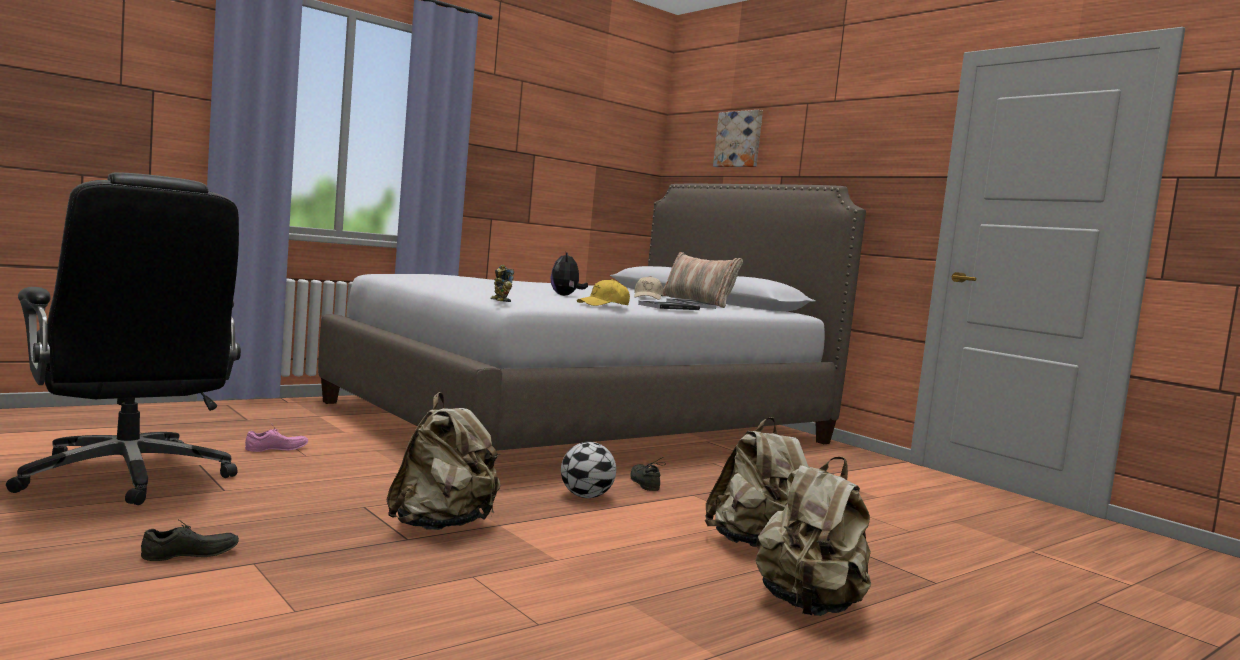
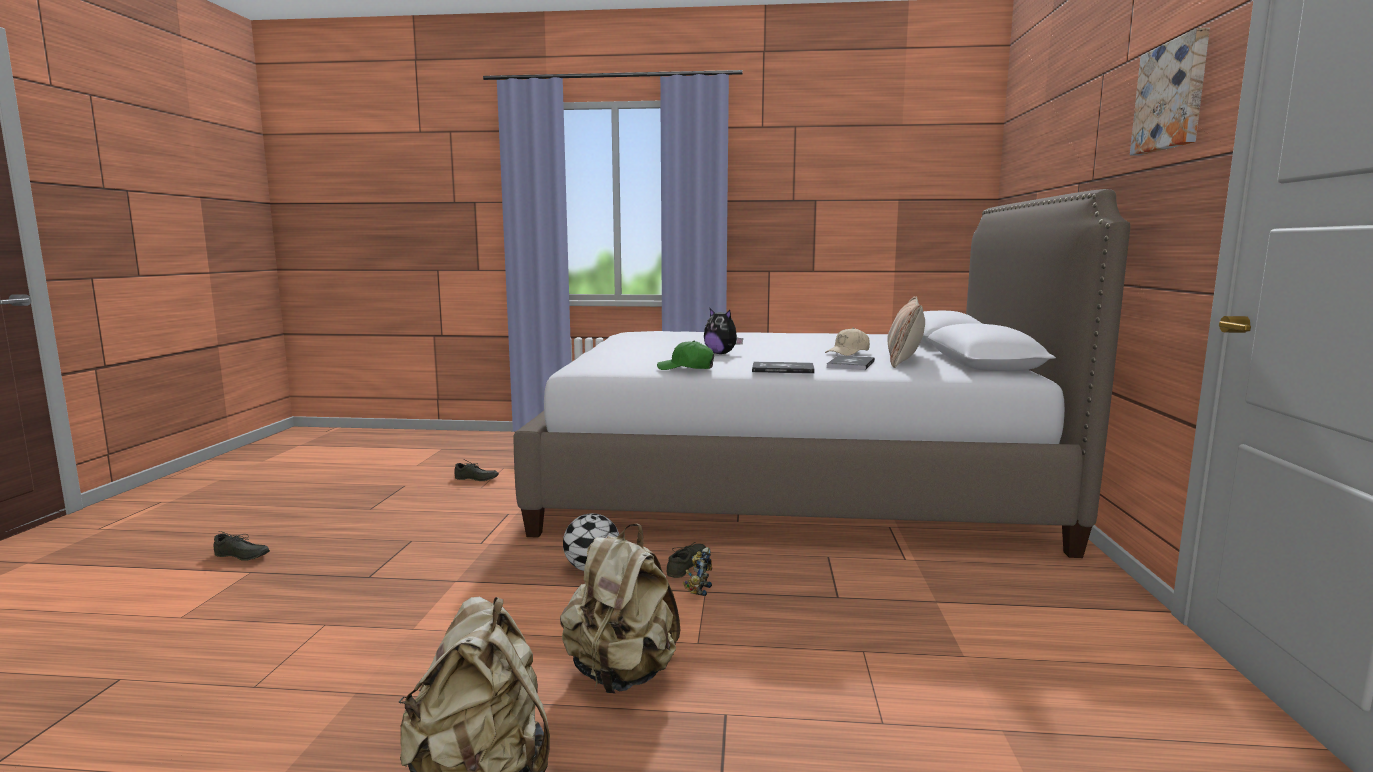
camera: 45 degrees right, 5 degrees up
(127, 477) = (348, 489): black office chair -> none
(277, 449) = (476, 479): pink shoe -> grey shoe
(442, 525) = (417, 570): beige backpack -> none
(498, 300) = (568, 365): toy robot -> toy robot (698, 589)
(565, 295) = (721, 354): plush toy -> plush toy turned 90 degrees counterclockwise
(603, 305) = (686, 368): yellow cap -> green cap
(739, 139) = (1047, 141): picture -> picture (1173, 96)

